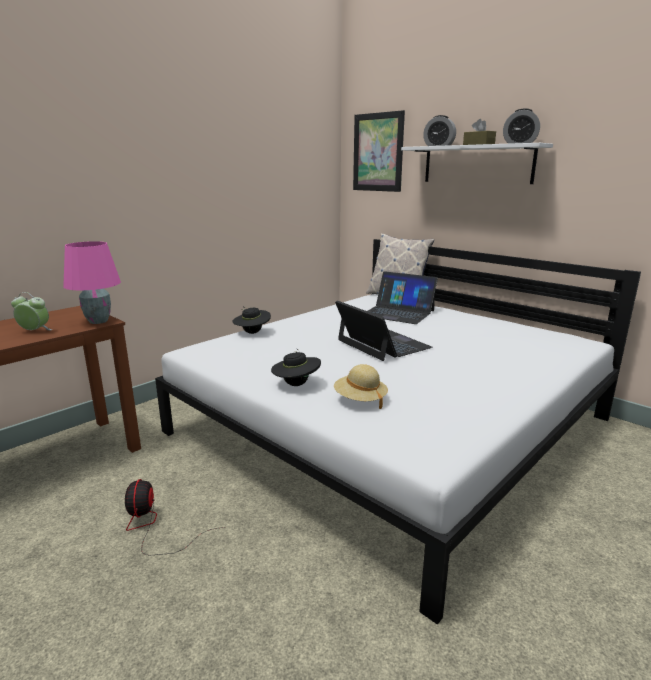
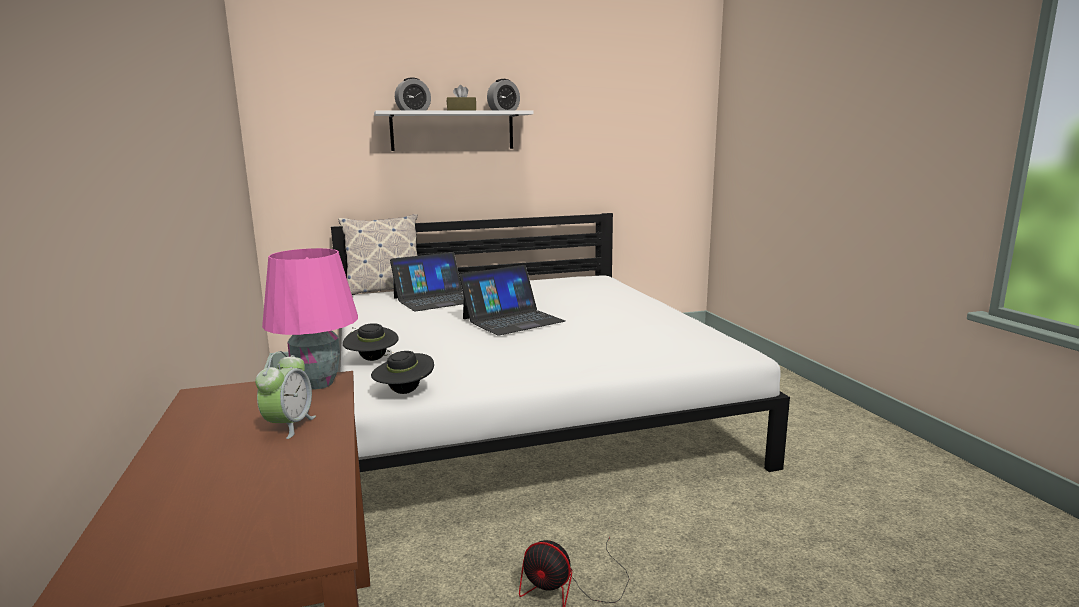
camera: 60 degrees left, 5 degrees down
(34, 331) = (289, 426): alarm clock -> alarm clock turned 150 degrees clockwise
(296, 384) = (559, 365): black hat -> black hat (404, 392)
(360, 400) = (621, 351): beige hat -> none
(378, 152) = (312, 117): picture -> none
(382, 344) = (512, 320): laptop -> laptop turned 150 degrees clockwise

